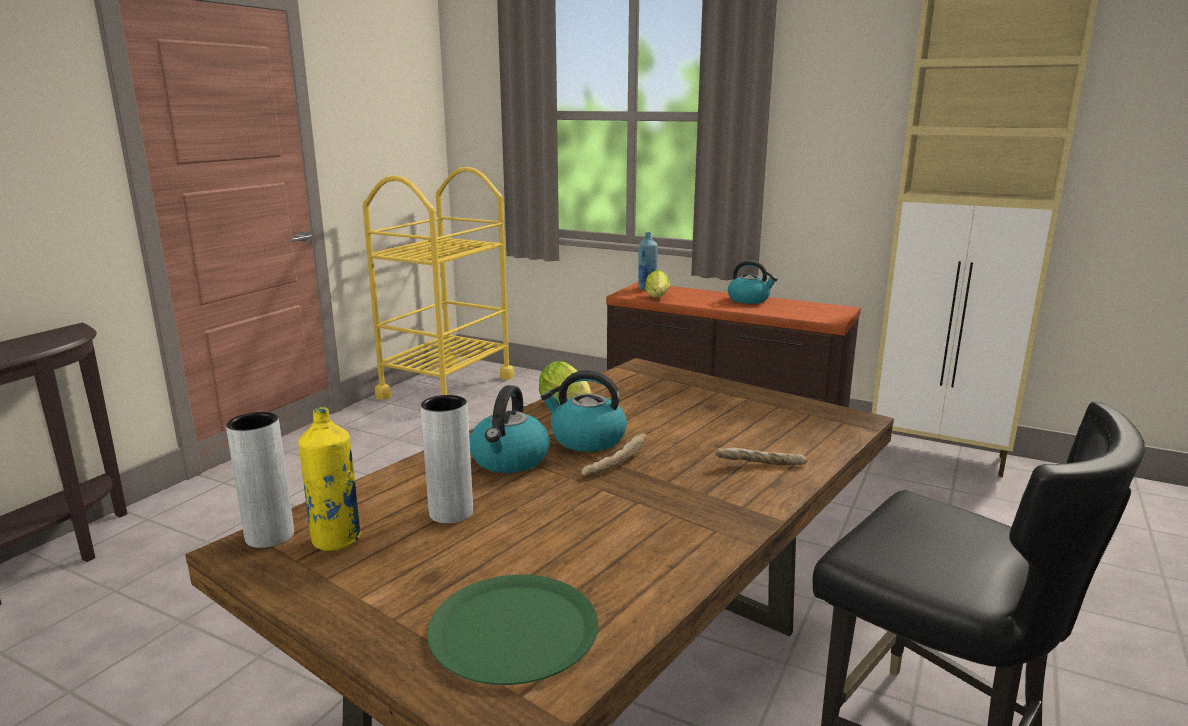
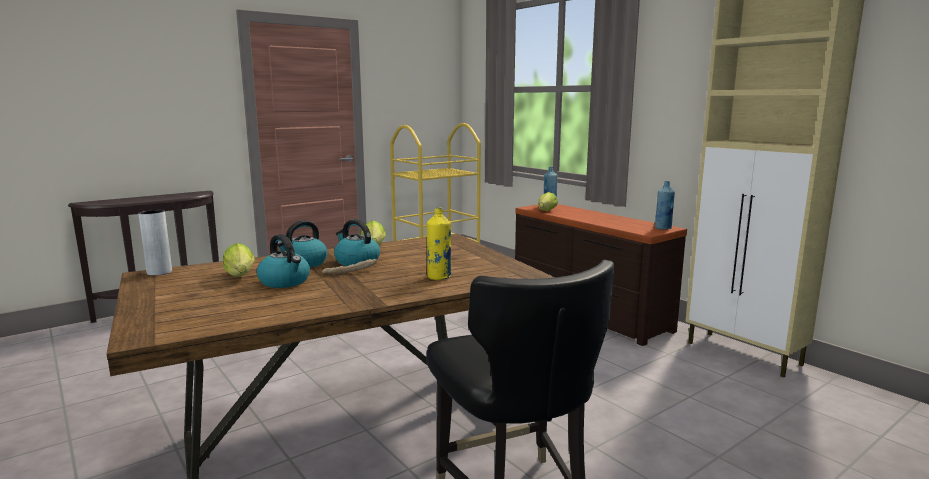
camera: 25 degrees right, 5 degrees down
(336, 540) = (180, 277): yellow bottle -> yellow bottle (439, 277)
(451, 513) = (241, 277): grey vase -> lettuce
(513, 630) = (189, 316): green plate -> none
(749, 300) = (609, 217): kettle -> kettle (285, 282)
(760, 466) = (424, 284): bread -> none
(836, 310) = (663, 228): none -> blue bottle

